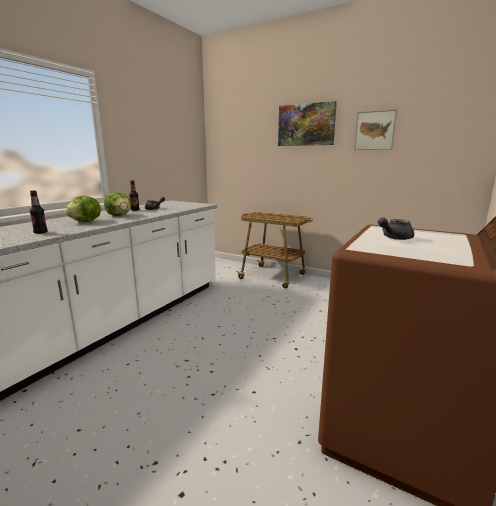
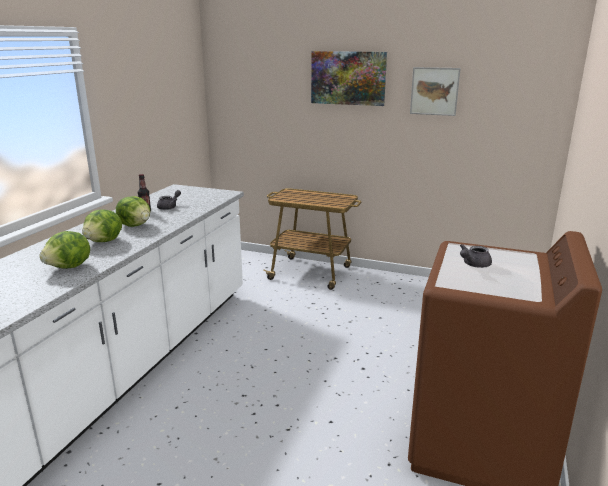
camera: 10 degrees left, 5 degrees up
(40, 232) = (70, 267): bottle -> lettuce

